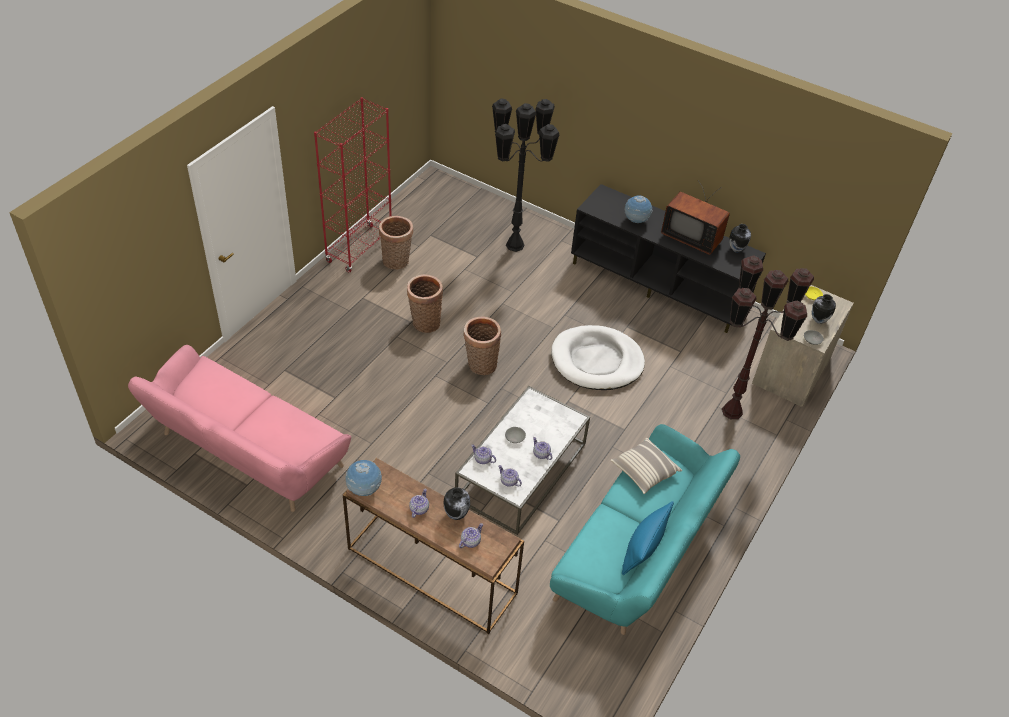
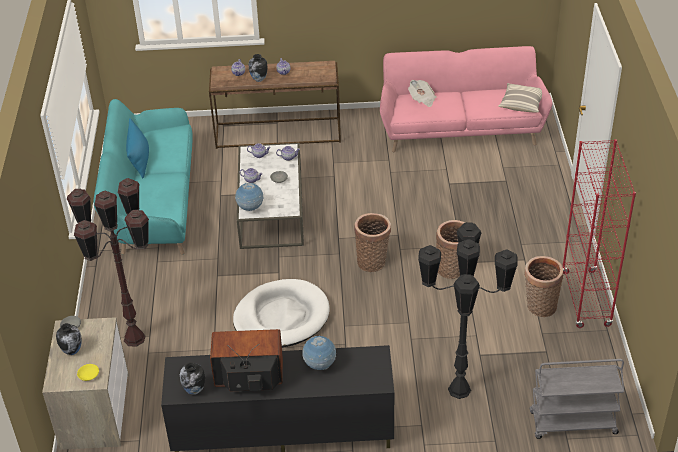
camera: 150 degrees right, 5 degrees down
(283, 440) = (422, 99): none -> newspaper
(364, 489) = (325, 65): globe -> globe (250, 208)
(467, 193) = (572, 423): none -> grey cart
(644, 471) = (168, 199): pillow -> pillow (521, 104)

